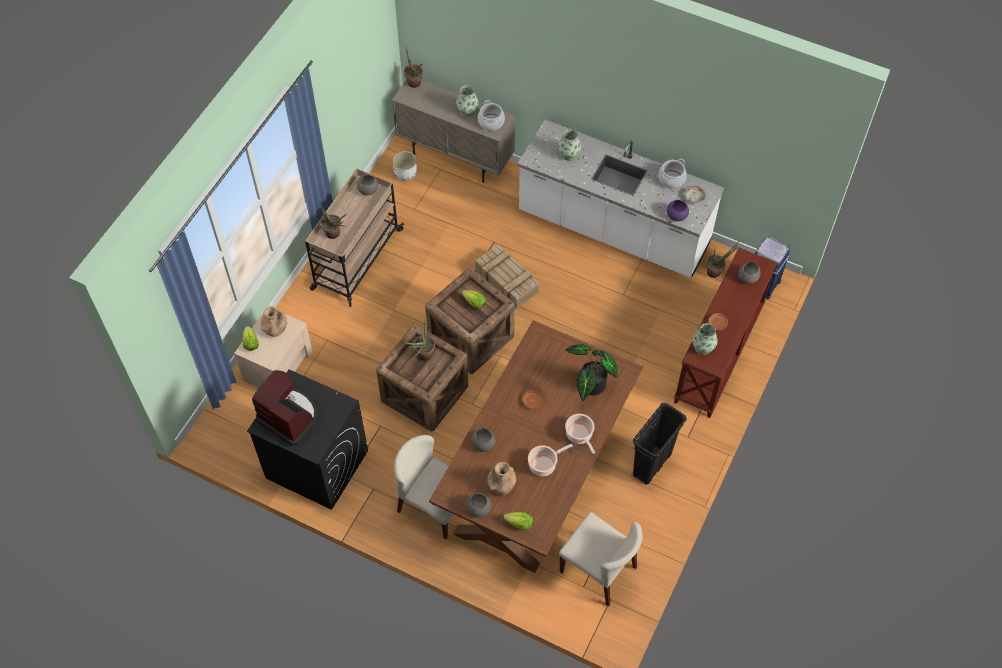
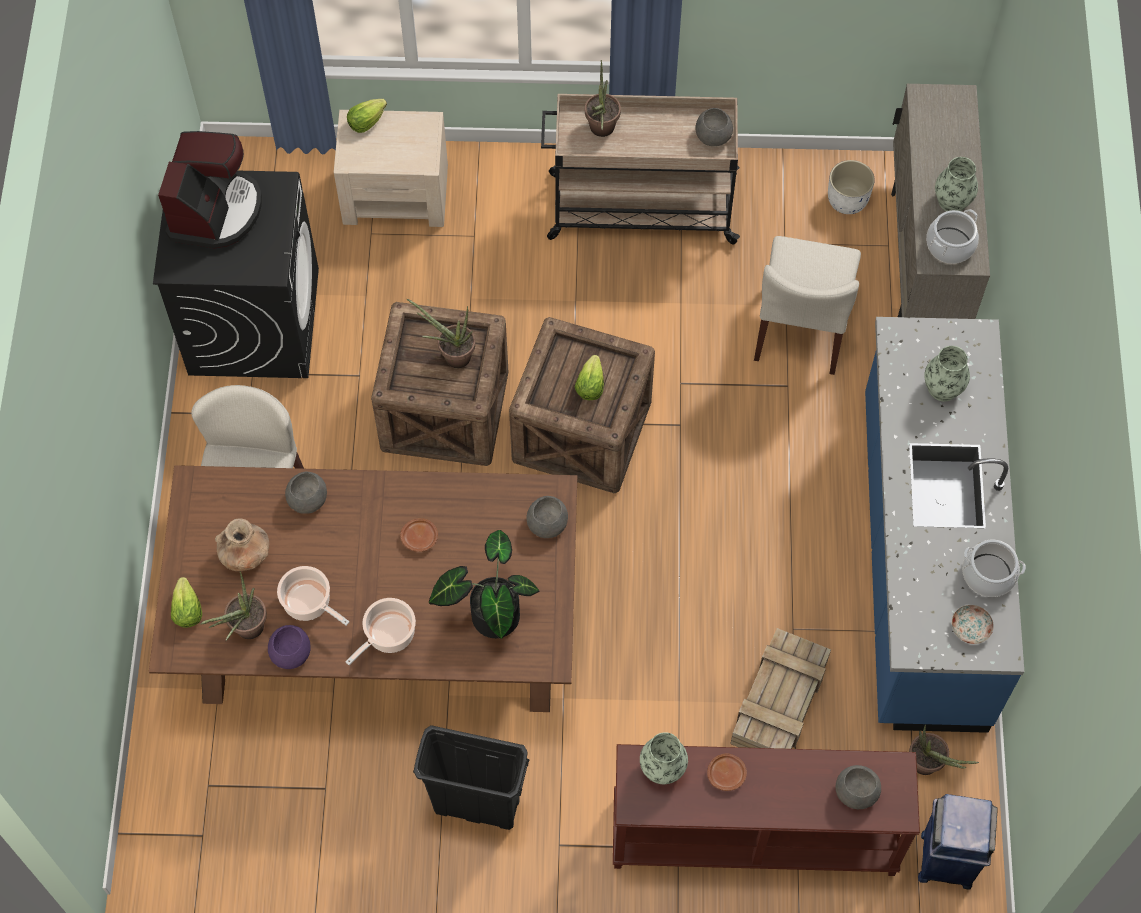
camera: 65 degrees right, 5 degrees up
(275, 329) = (407, 141): brown vase -> none
(415, 85) = (959, 103): potted plant -> potted plant (245, 631)
(478, 508) = (190, 540): grey bowl -> grey bowl (547, 522)
(507, 281) = (719, 440): crate -> crate (779, 704)
(599, 569) = (247, 797): beige chair -> beige chair (801, 328)
(613, 230) = (920, 560): white counter -> blue counter
(676, 215) = (912, 613): purple bowl -> purple bowl (291, 652)

